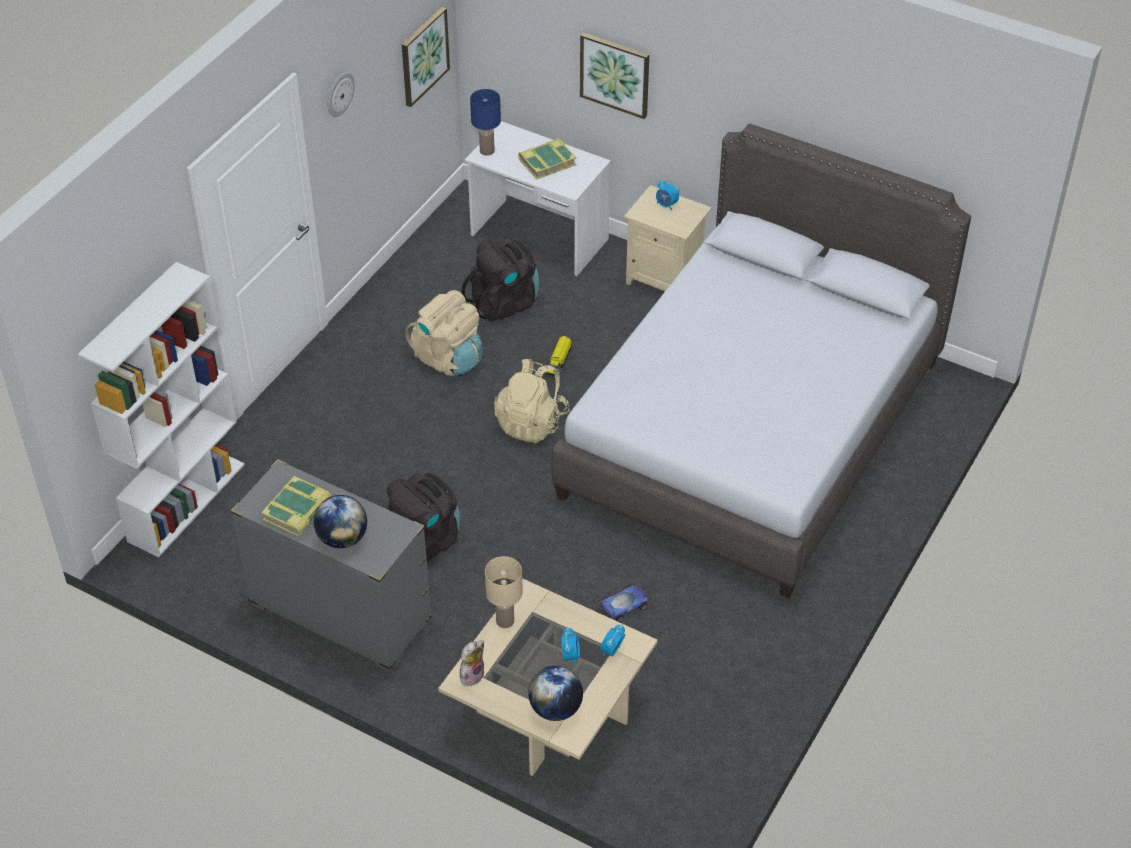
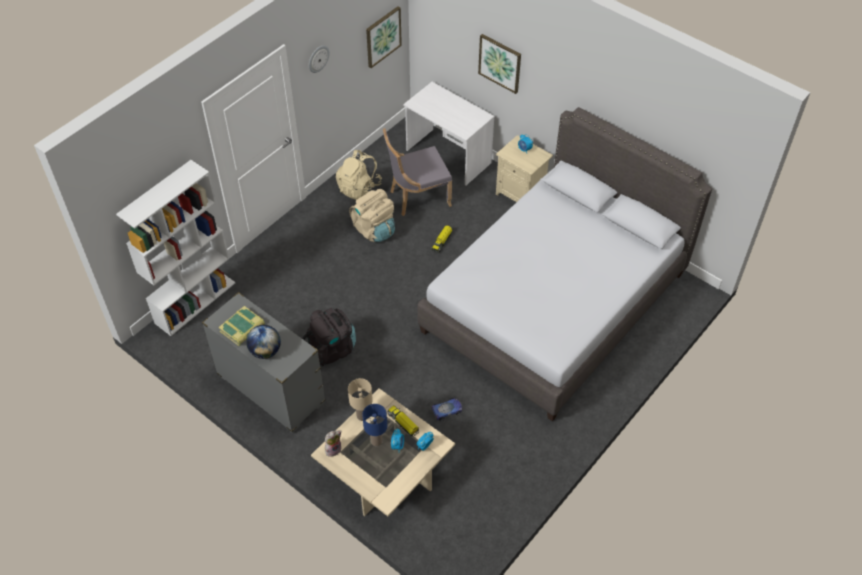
camera: 10 degrees right, 5 degrees up
(486, 151) = (418, 100): blue table lamp -> blue table lamp (376, 441)
(505, 302) = (417, 197): black backpack -> grey chair
(532, 422) = (416, 279): beige backpack -> beige backpack (359, 188)
(547, 162) = (454, 112): book -> none
(555, 709) = (380, 480): globe -> none
(571, 622) = (403, 423): none -> toy truck

